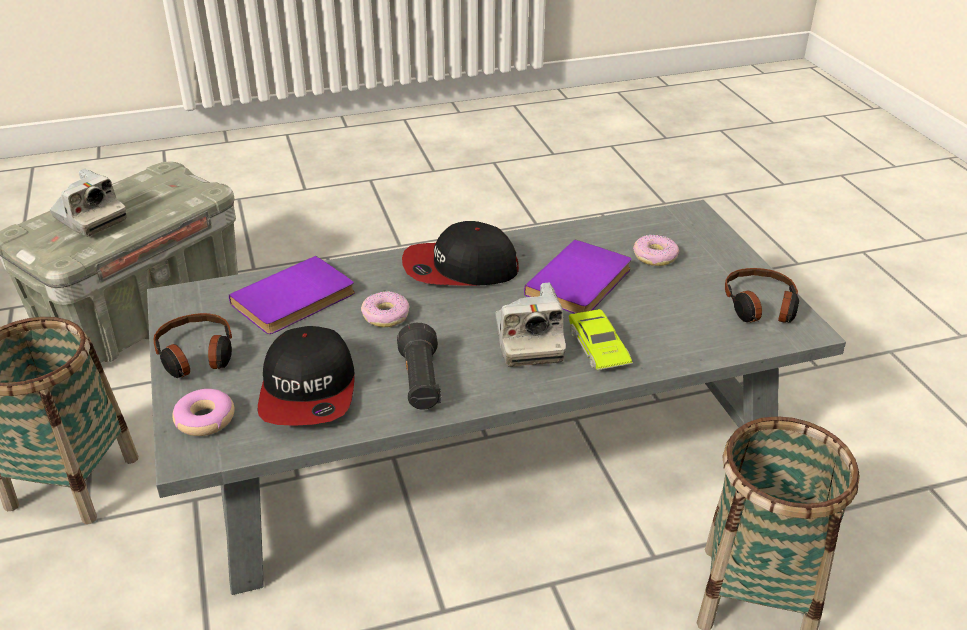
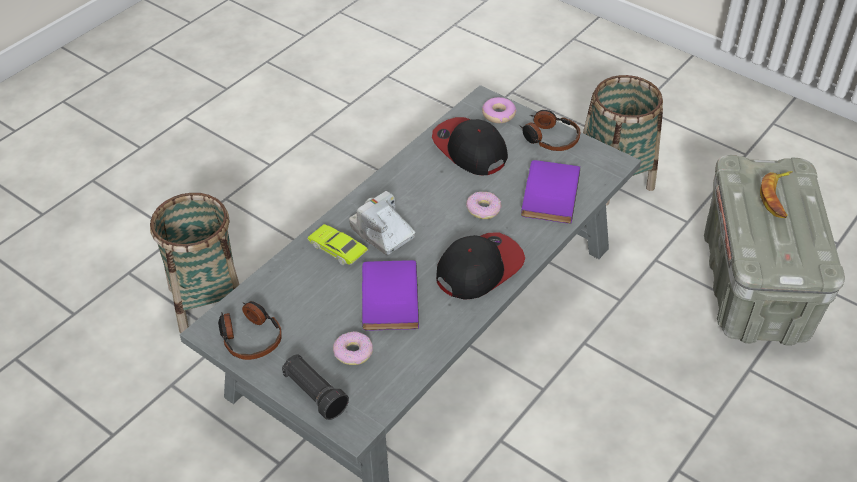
camera: 145 degrees right, 10 degrees up
(90, 219) = (777, 197): camera -> banana
(421, 383) = (417, 179): black flashlight -> black flashlight (314, 393)

